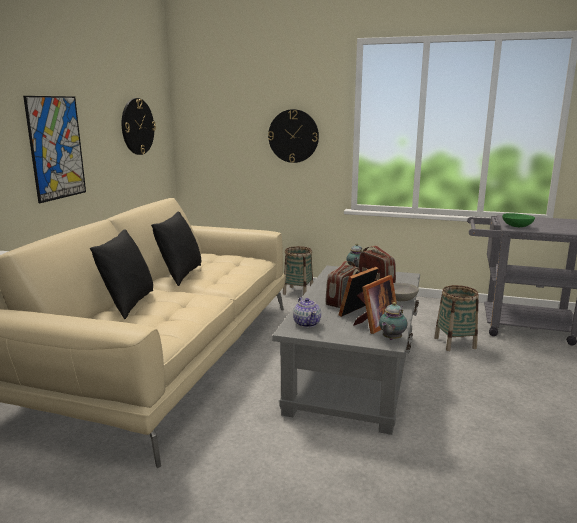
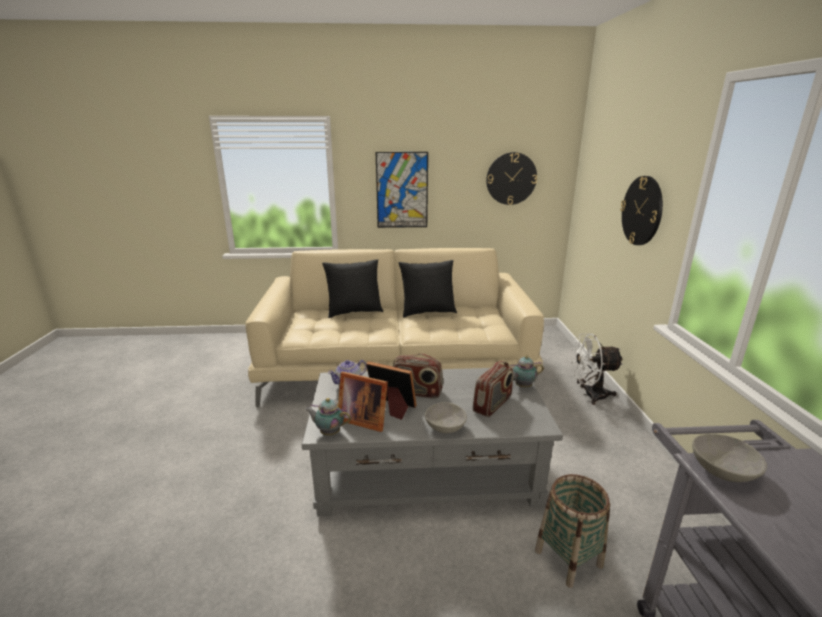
camera: 70 degrees right, 5 degrees up
(298, 292) = (589, 395): basket -> white fan
(516, 226) = (722, 471): green bowl -> grey bowl

